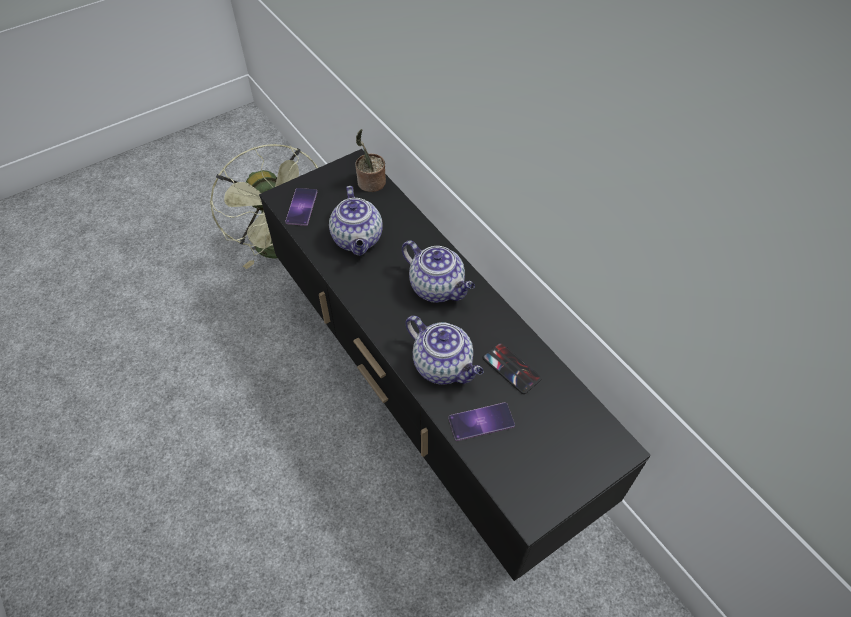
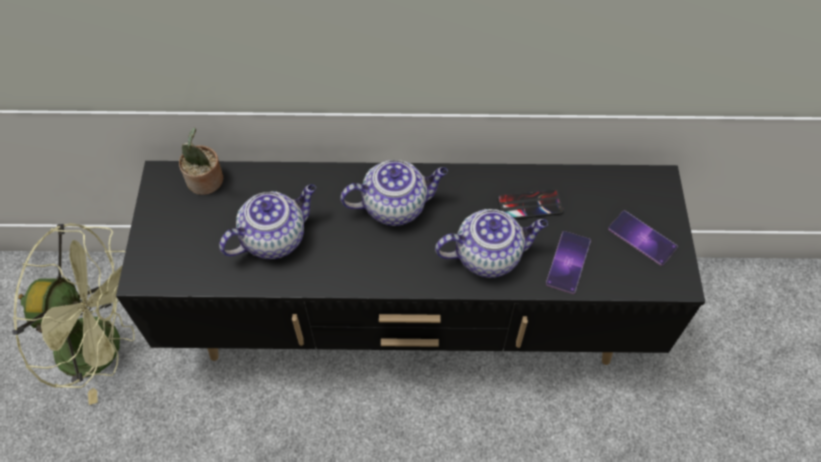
camera: 55 degrees left, 5 degrees up
(301, 207) = (178, 264): phone -> phone (642, 238)
(358, 240) = (275, 237): teapot -> teapot turned 60 degrees counterclockwise

